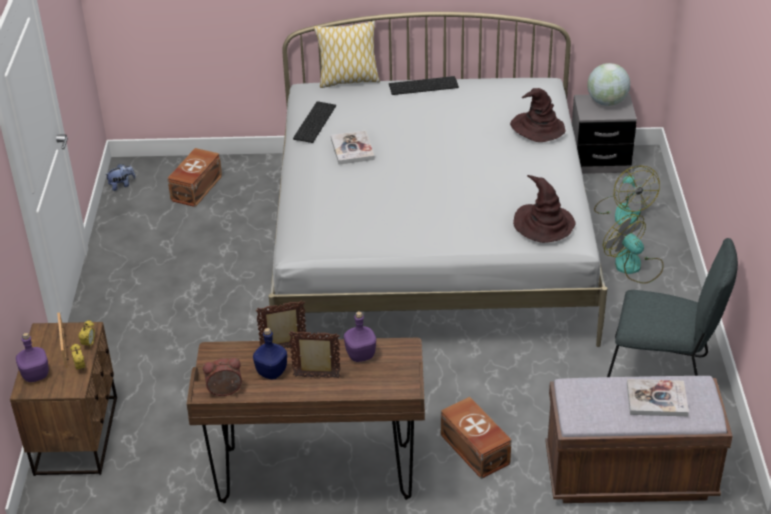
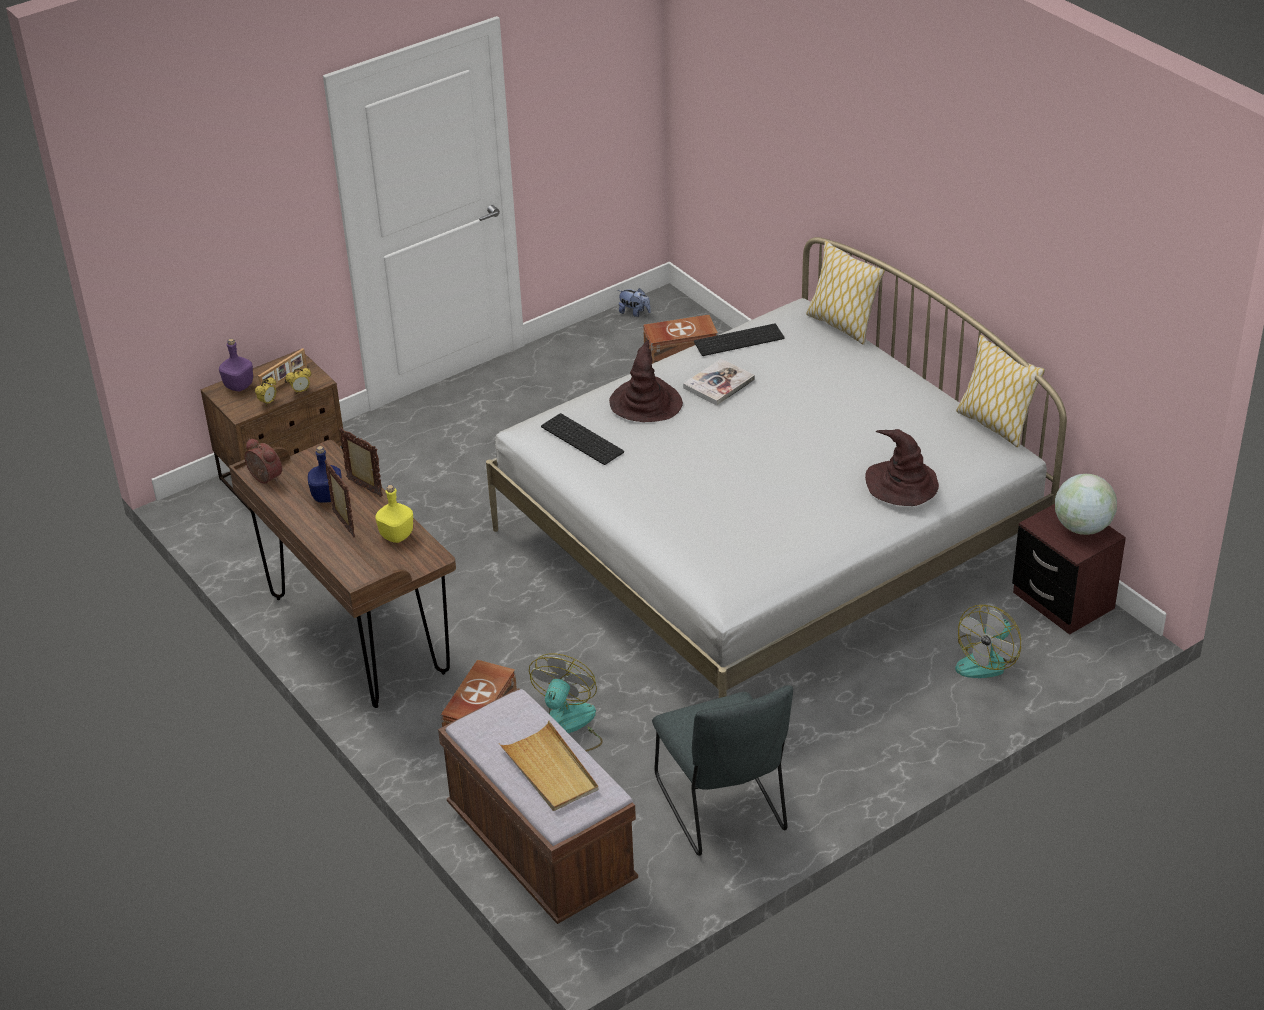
camera: 55 degrees right, 0 degrees up
(360, 355) = (396, 535): purple bottle -> yellow bottle
(424, 85) = (892, 374): keyboard -> keyboard (584, 439)
(513, 75) = (995, 424): none -> pillow
(544, 225) = (727, 563): brown hat -> brown hat (645, 403)
(599, 161) = (1062, 601): grey nightstand -> brown nightstand
(633, 267) = (888, 712): fan -> fan (566, 727)
(656, 399) = (550, 770): book -> beige tray

